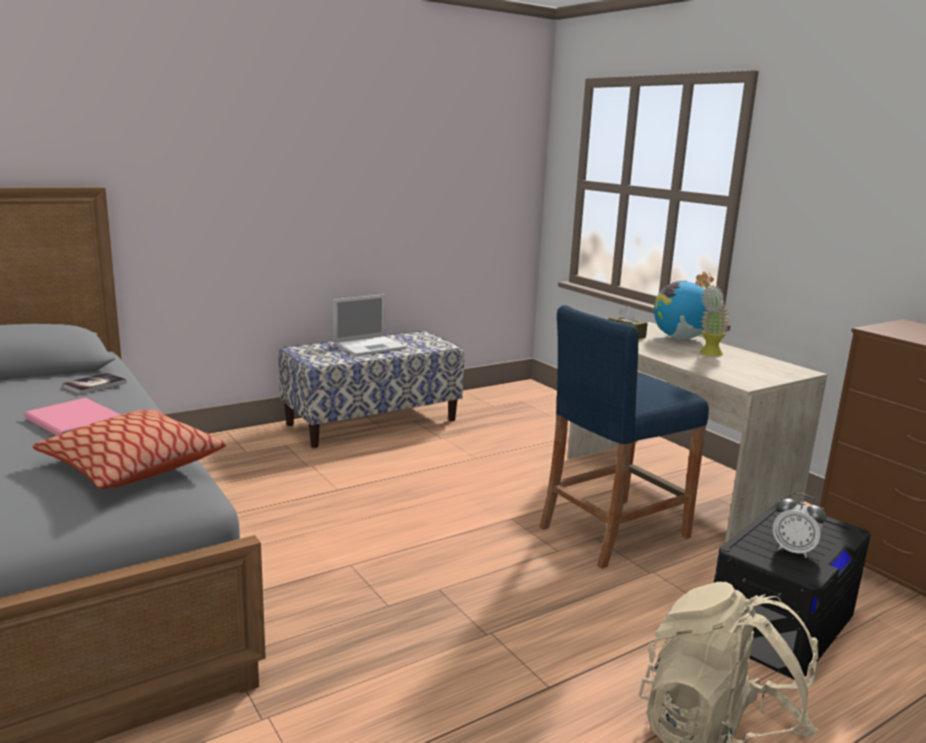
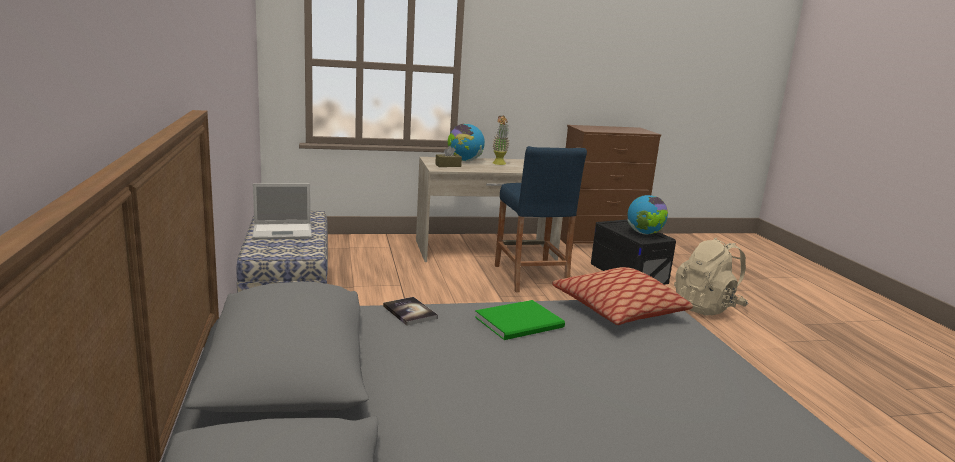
camera: 70 degrees left, 0 degrees up
(74, 422) = (522, 322): pink book -> green book
(371, 346) = (284, 232): laptop -> laptop turned 90 degrees clockwise
(793, 550) = (644, 233): alarm clock -> globe

